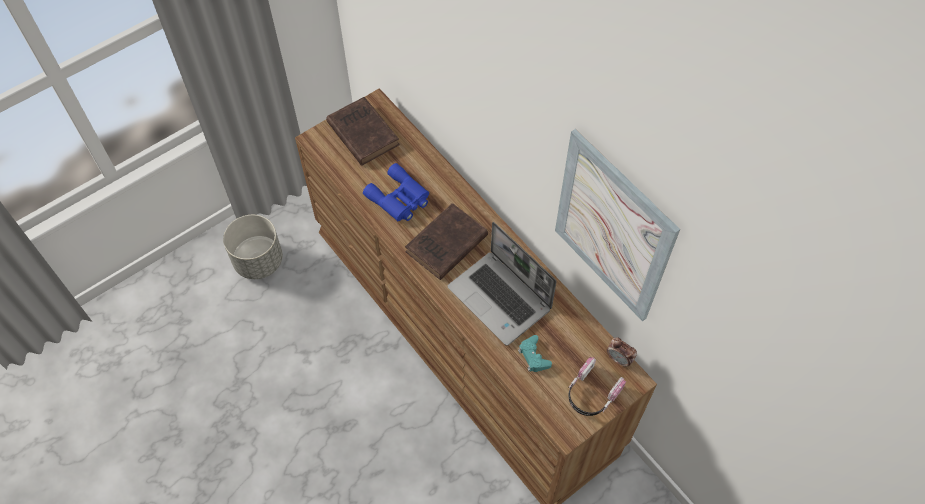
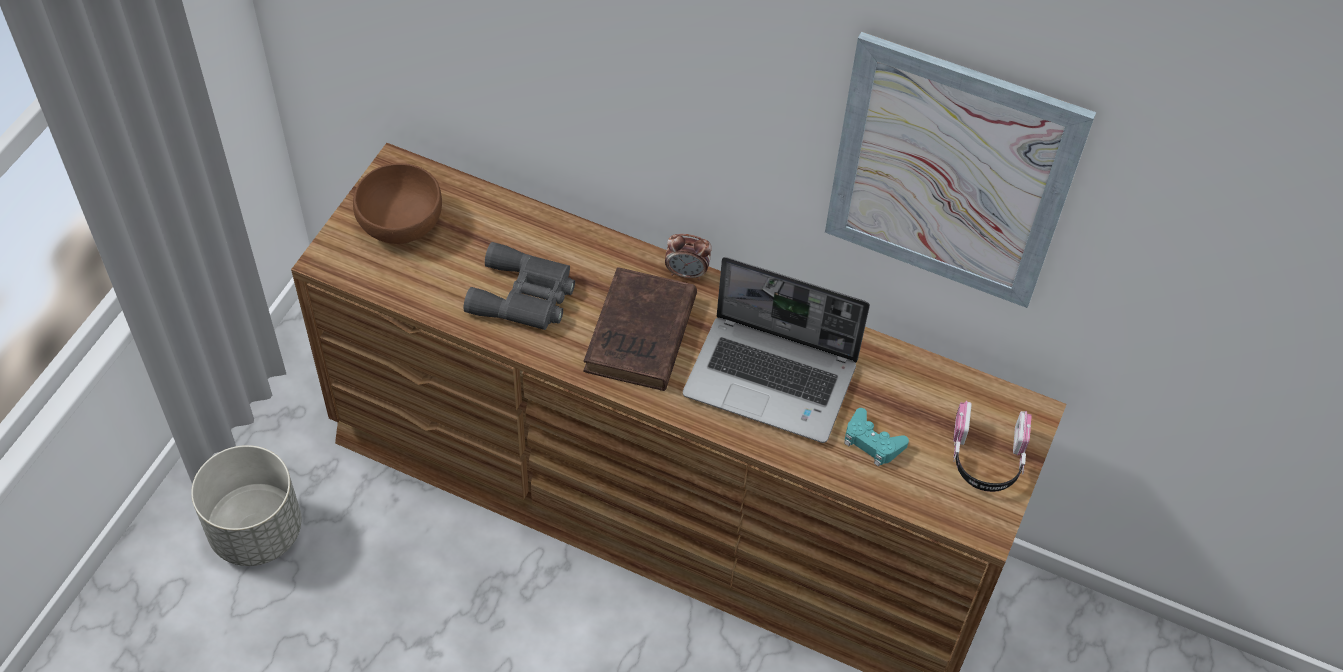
camera: 30 degrees left, 5 degrees down
(362, 133) = (401, 220): brown book -> brown bowl
(399, 199) = (524, 296): blue binoculars -> grey binoculars
(619, 359) = (994, 392): alarm clock -> alarm clock (687, 273)

